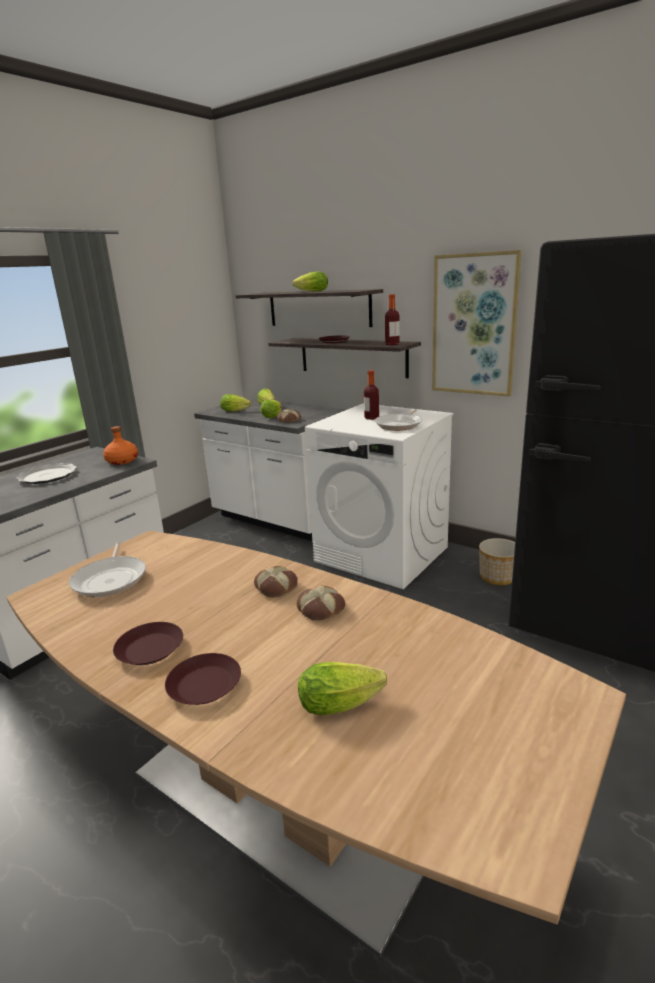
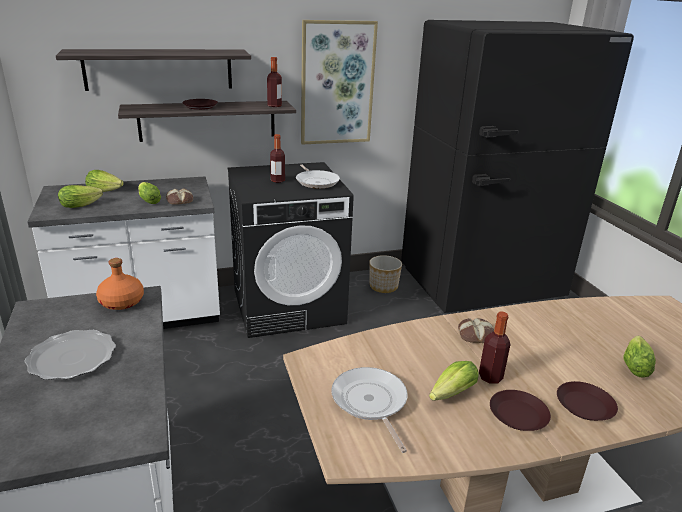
camera: 55 degrees left, 5 degrees up
(111, 579) = (370, 403): frying pan -> frying pan turned 135 degrees counterclockwise
(204, 616) = (490, 377): none -> bottle
(310, 291) = (167, 52): lettuce -> lettuce (449, 395)
(321, 609) = (525, 332): bread -> none
(382, 554) = (289, 306): white washing machine -> black washing machine

